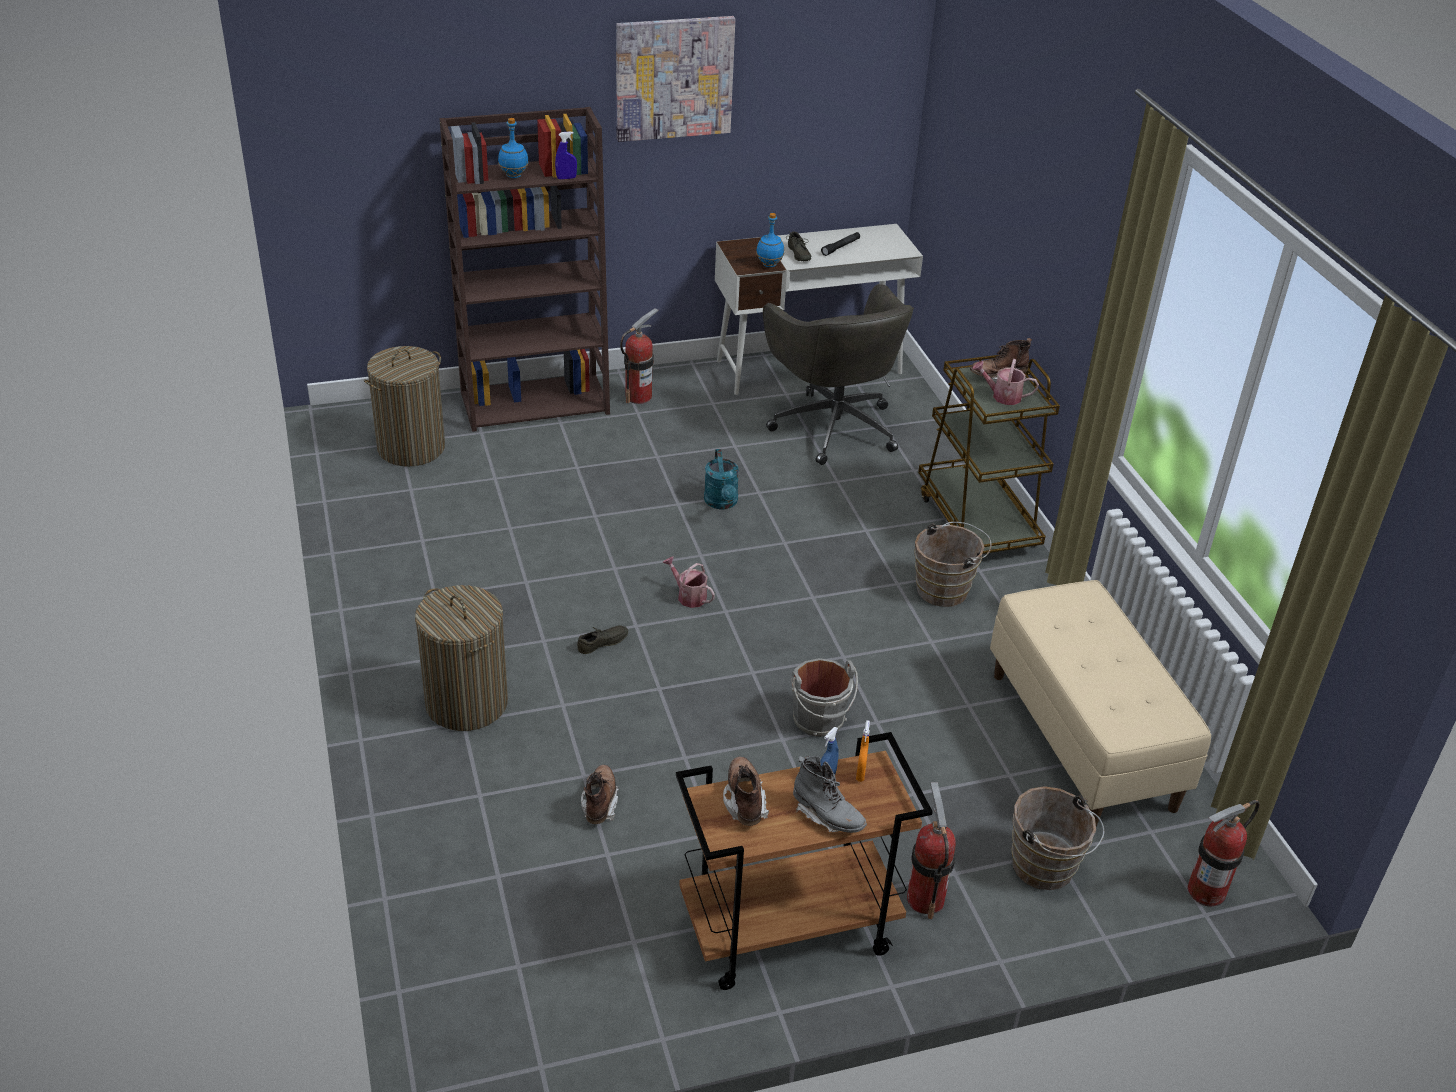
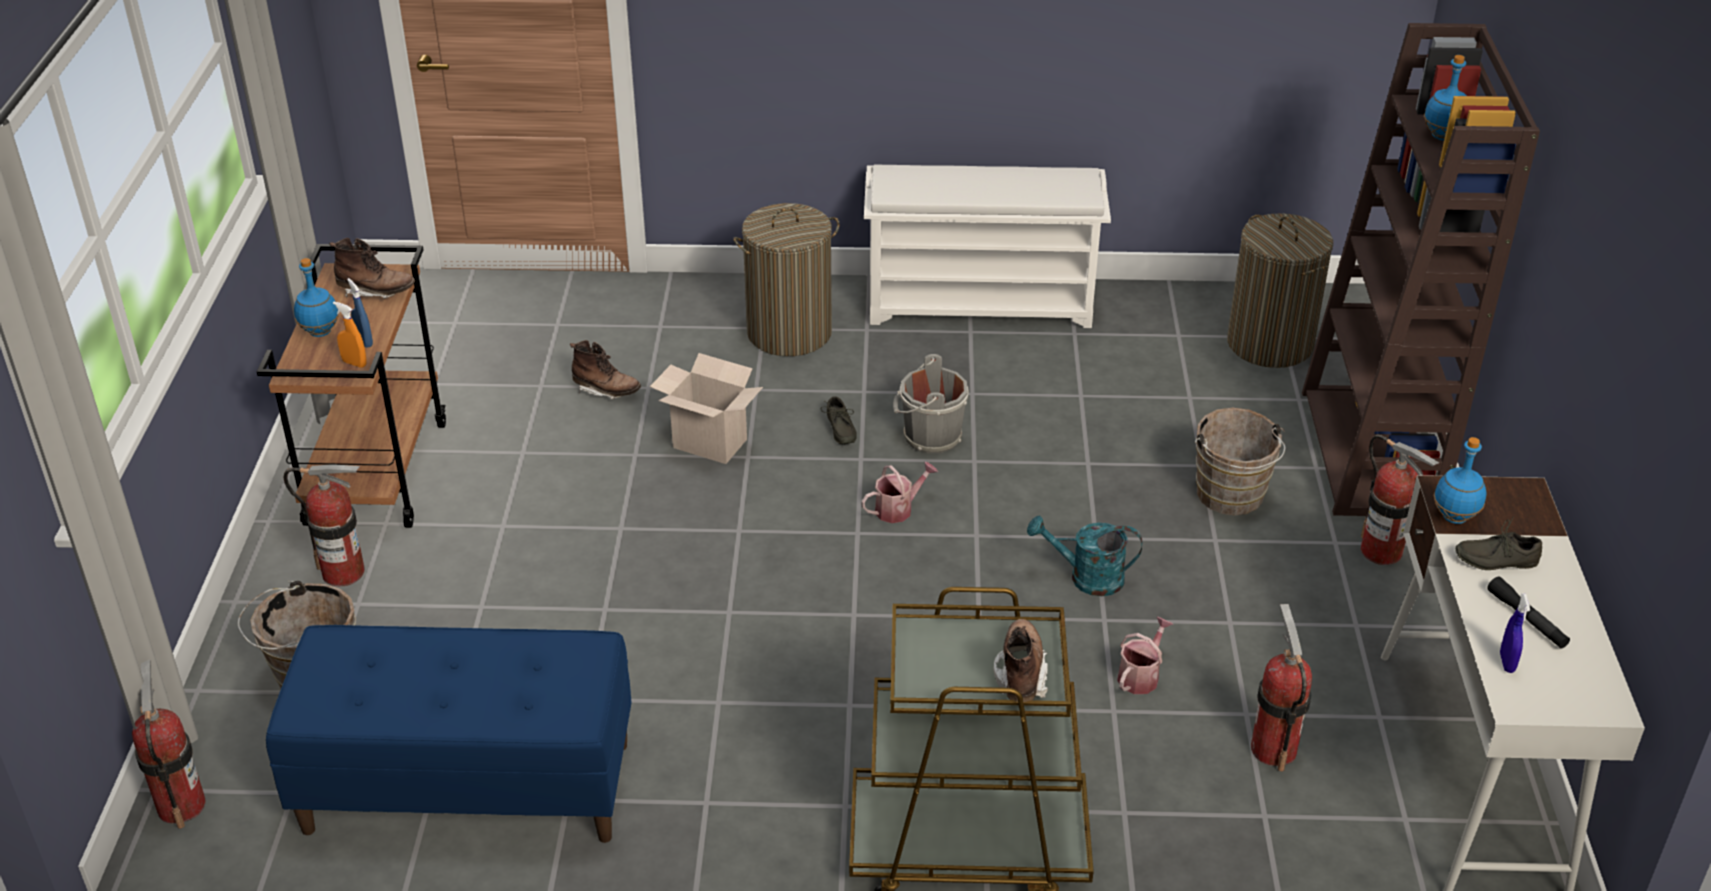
camera: 110 degrees right, 0 degrees up
(389, 595) = (982, 304): none -> white shoe rack
(566, 178) = (1435, 173): blue spray bottle -> blue spray bottle (1507, 662)
(652, 716) = (707, 444): none -> cardboard box
(674, 78) = (1600, 175): picture -> none
(819, 721) = (632, 563): grey bucket -> grey bucket (929, 437)
(827, 816) = (321, 332): grey boot -> blue bottle
(833, 425) = (1273, 749): grey office chair -> fire extinguisher
(946, 589) = (817, 753): brown bucket -> brown bucket (1231, 498)
(1002, 396) = (960, 660): watering can -> watering can (1141, 675)
(1083, 740) = (466, 788): beige bench -> blue bench

